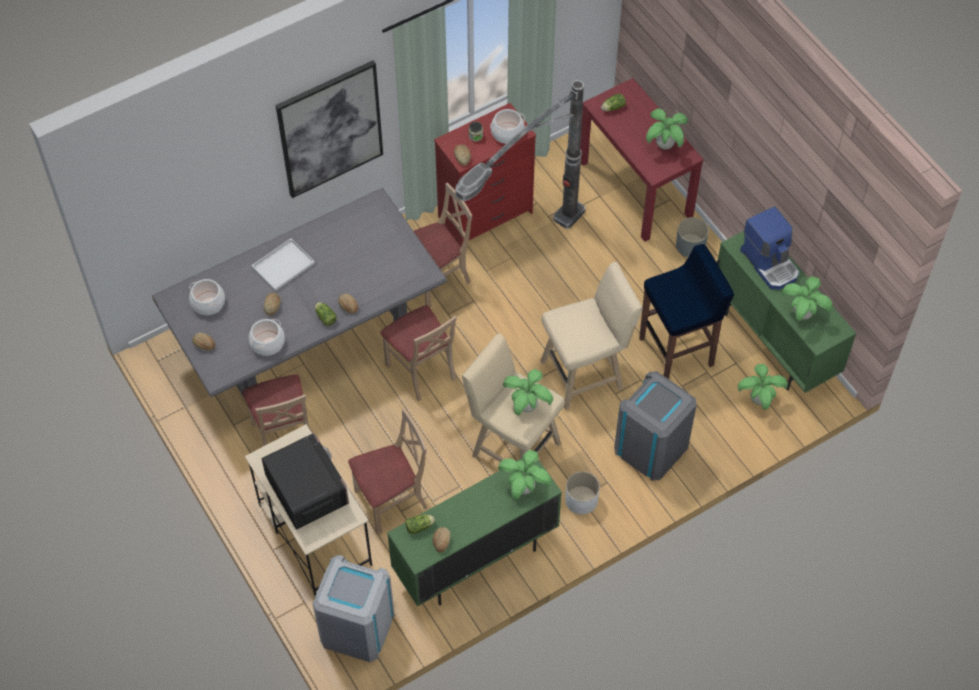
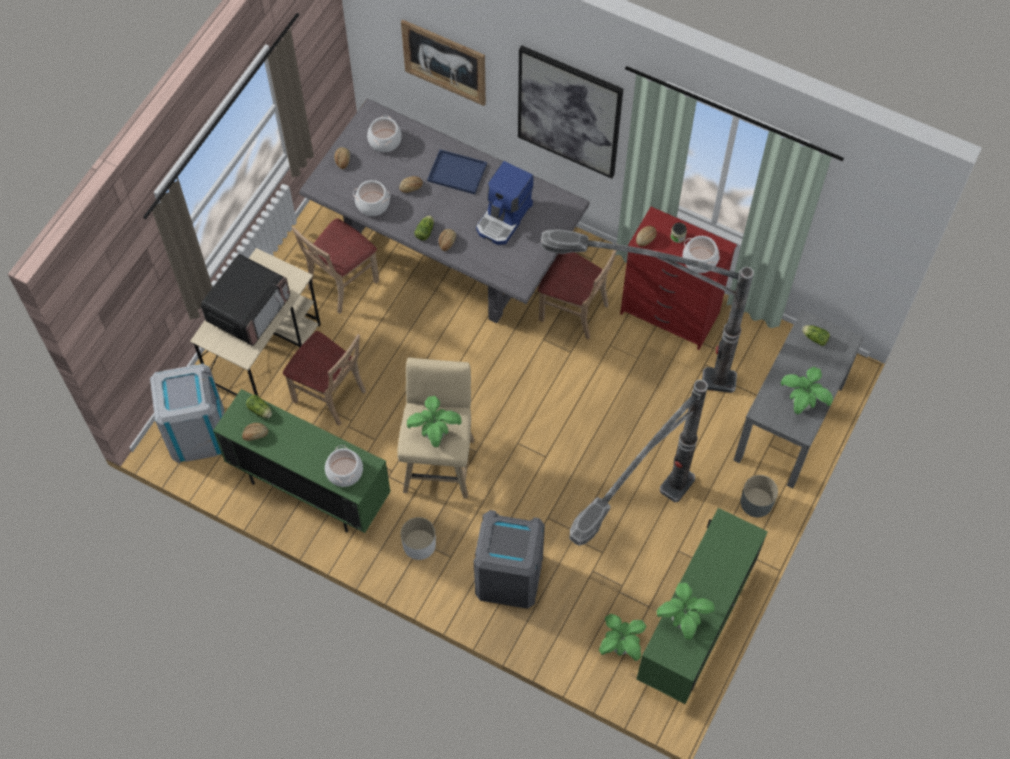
camera: 60 degrees right, 5 degrees up
(206, 192) = (444, 62): none -> picture
(283, 264) = (458, 172): white tray -> blue tray
(421, 371) = (472, 349): beige chair -> none
(524, 488) = (344, 472): potted plant -> cooking pot
(586, 373) = (553, 482): beige stool -> none
(636, 188) = (789, 422): red console table -> grey console table
(677, 352) = (627, 549): blue stool -> floor lamp
(770, 263) = (724, 563): coffee machine -> coffee machine (504, 218)

